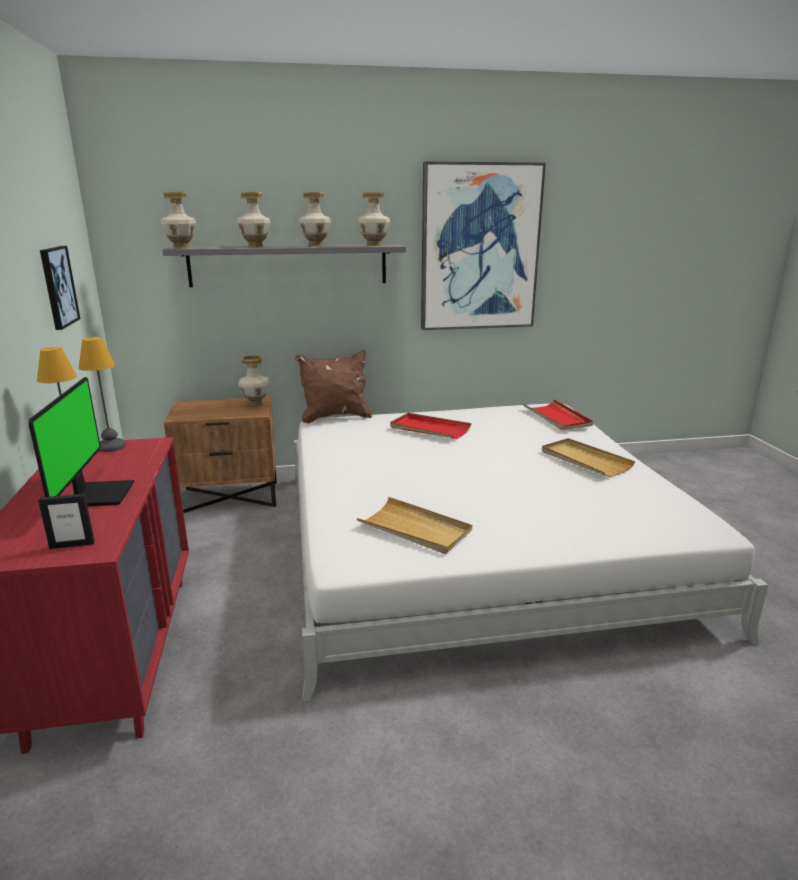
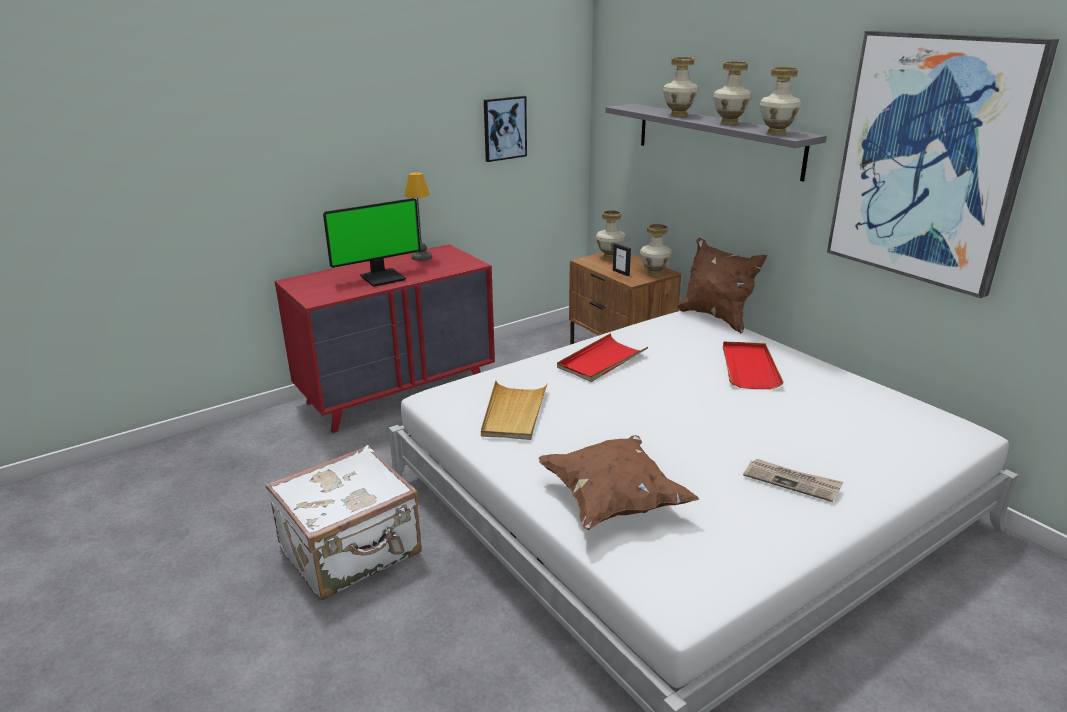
camera: 65 degrees right, 5 degrees up
(72, 545) = (318, 293): picture frame -> picture frame (621, 273)
(111, 447) = (455, 256): table lamp -> none
(181, 247) = (624, 107): vase -> vase (609, 257)
(427, 767) = (352, 552): none -> white suitcase
(557, 417) = (914, 438): red tray -> red tray (601, 361)
(582, 521) = (612, 501): none -> brown pillow
(585, 460) = (792, 481): beige tray -> newspaper

